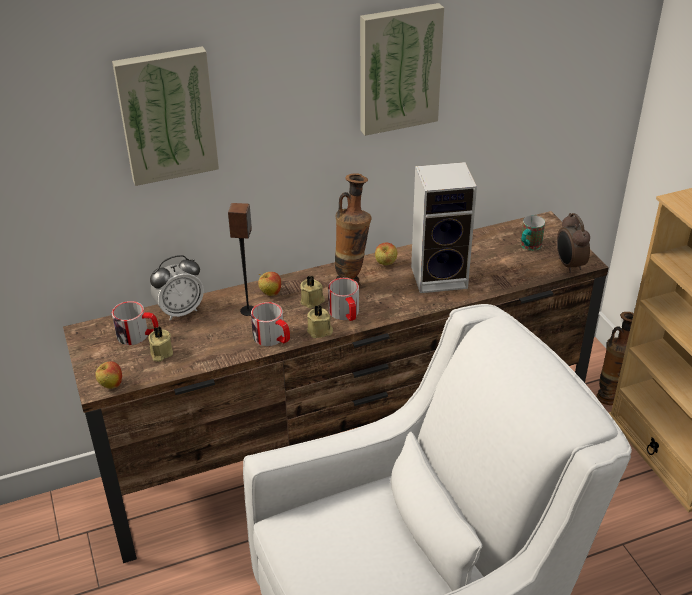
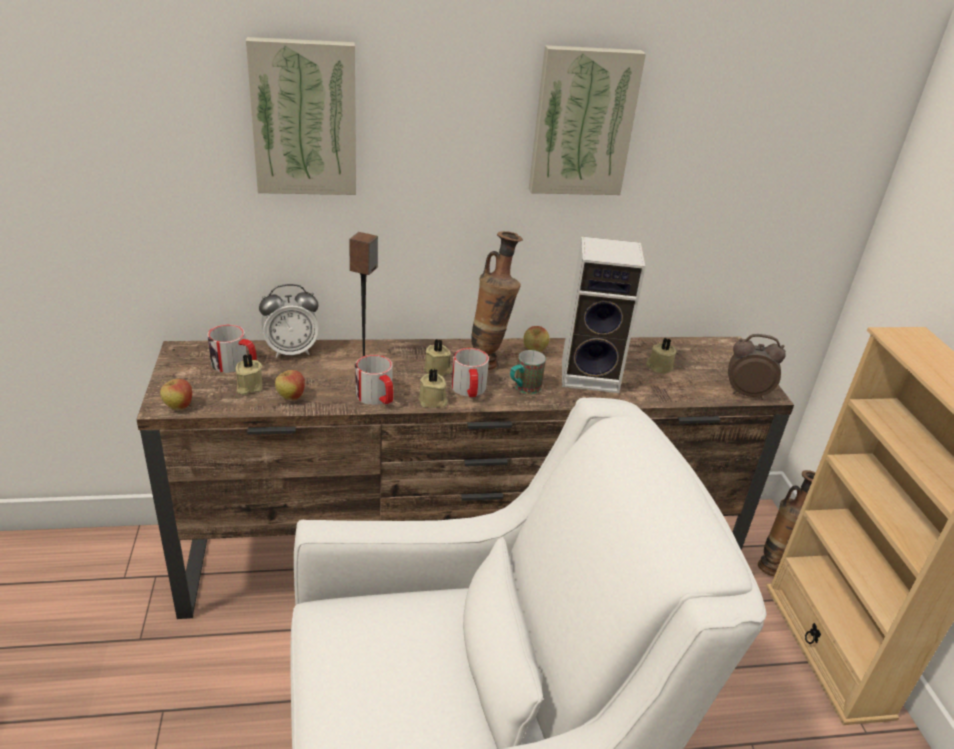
camera: 10 degrees right, 5 degrees down
(270, 293) = (395, 354): apple -> apple (290, 397)
(492, 256) = (659, 367): none -> beige candle
(528, 247) = (703, 366): mug -> mug (523, 388)
(569, 265) = (746, 393): alarm clock -> alarm clock turned 105 degrees clockwise

